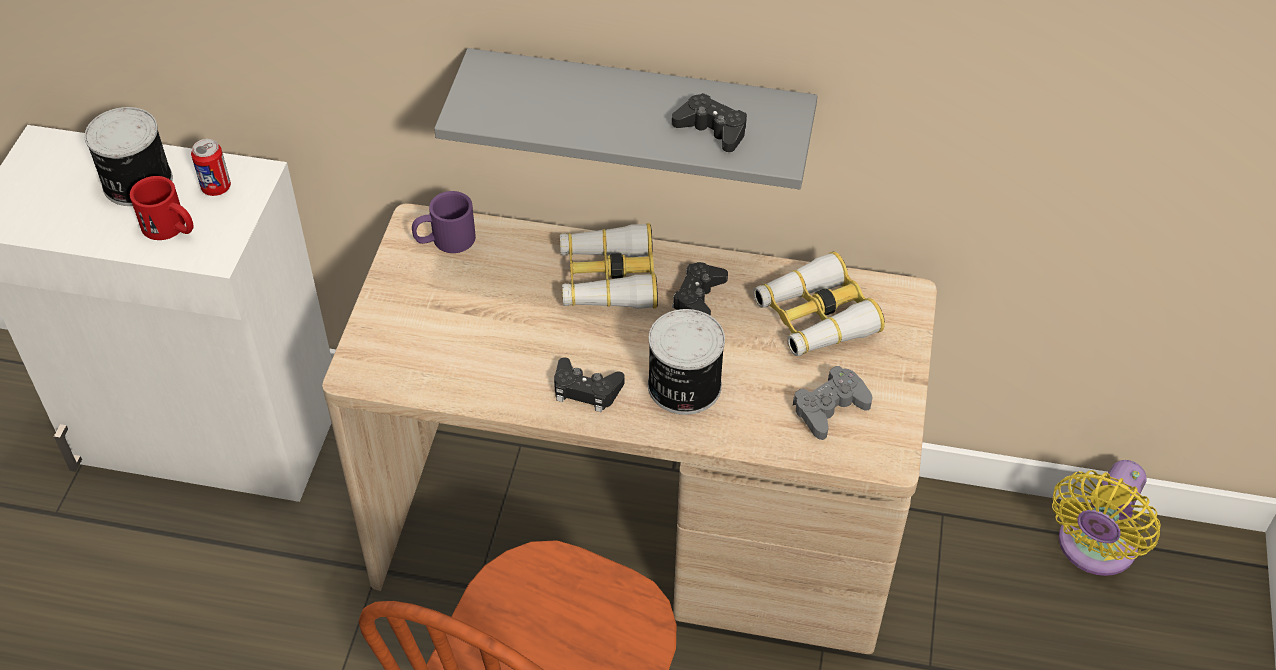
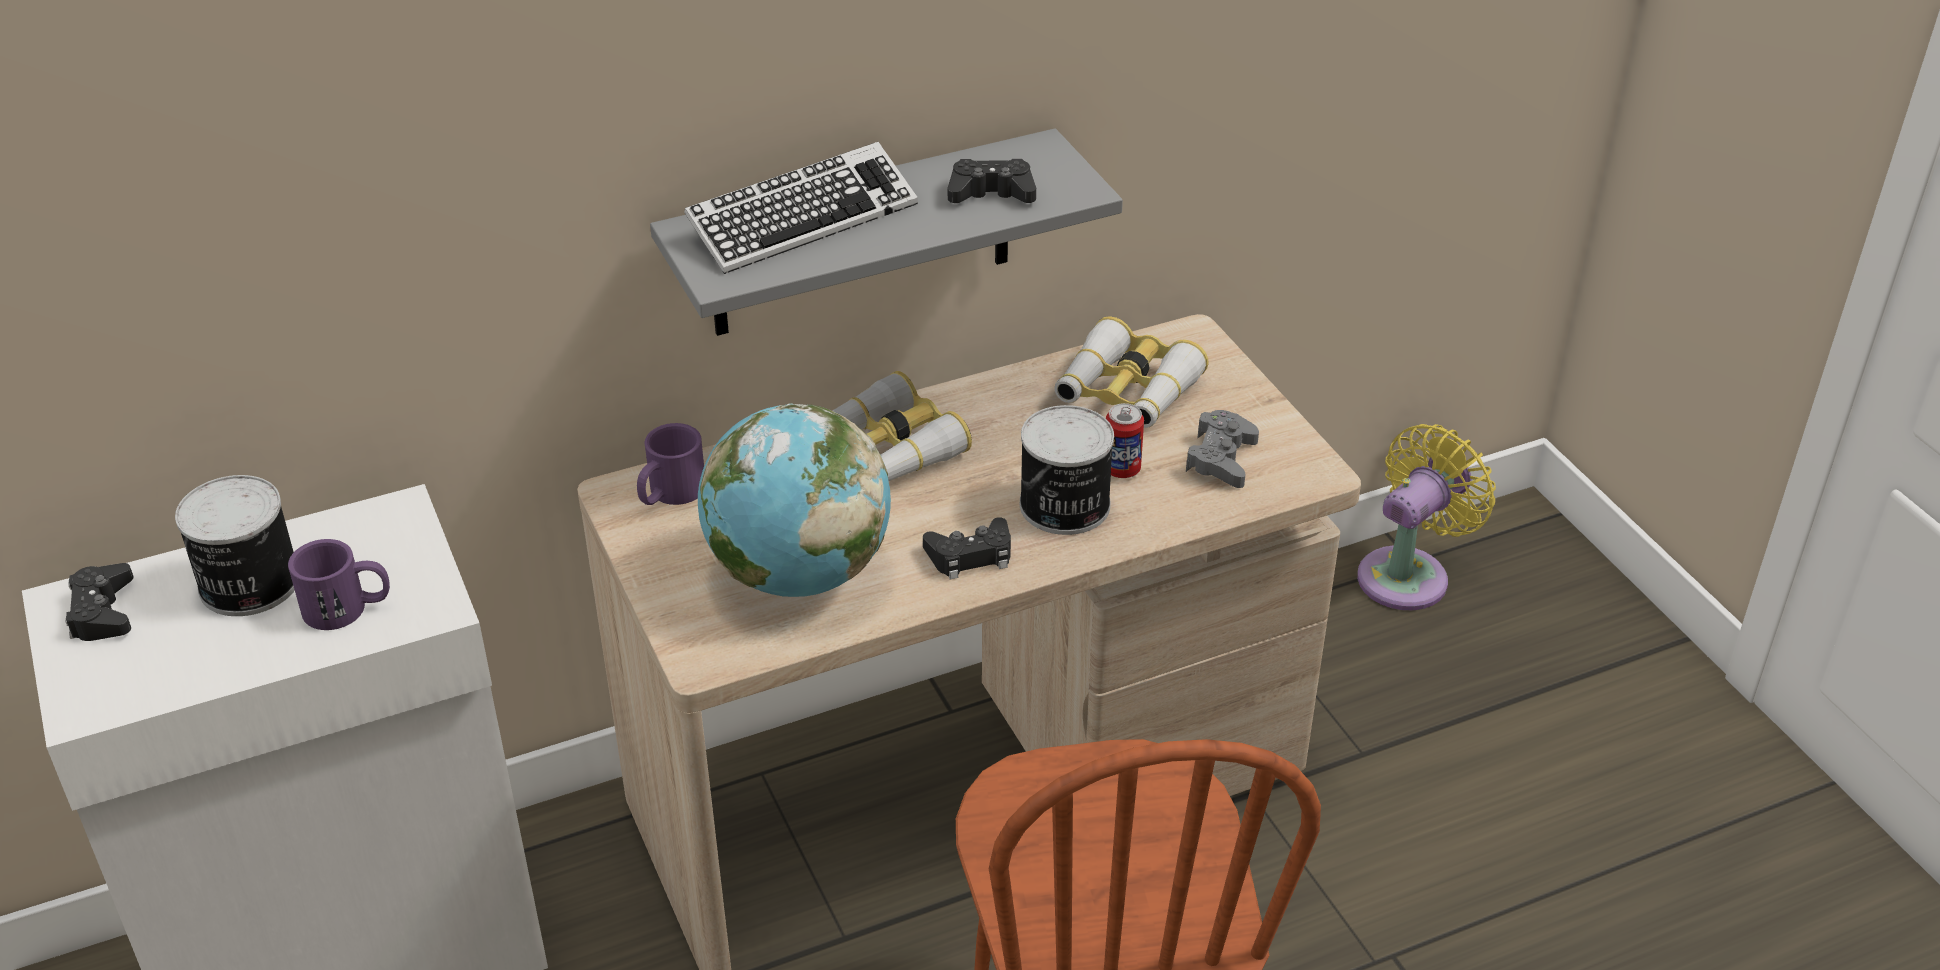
camera: 35 degrees left, 10 degrees down
(171, 228) = (348, 608): red mug -> purple mug
(216, 188) = (363, 545): can -> can (1121, 469)
(467, 342) = (798, 573): none -> globe
(563, 92) = (802, 220): none -> keyboard
(698, 297) = (996, 424): black game controller -> black game controller (102, 612)
(1093, 549) = (1409, 574): yellow fan -> yellow fan turned 135 degrees counterclockwise

